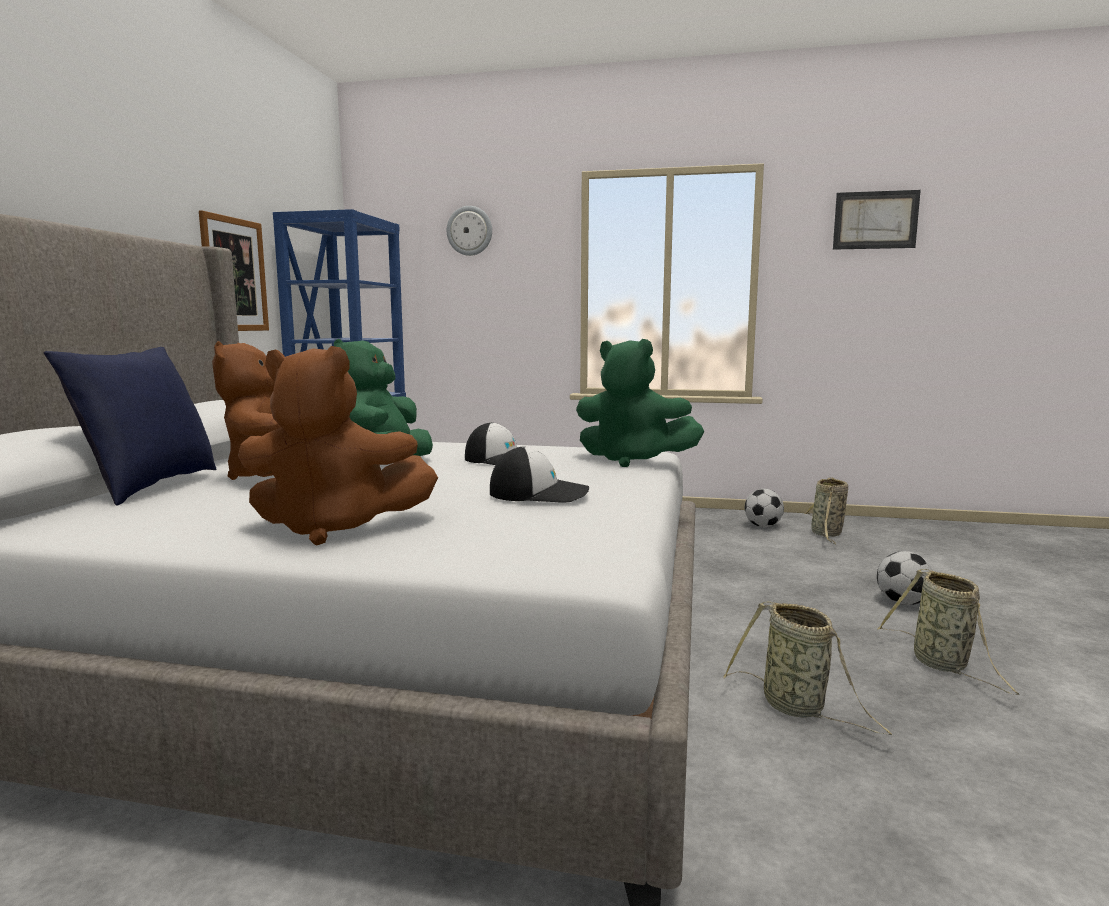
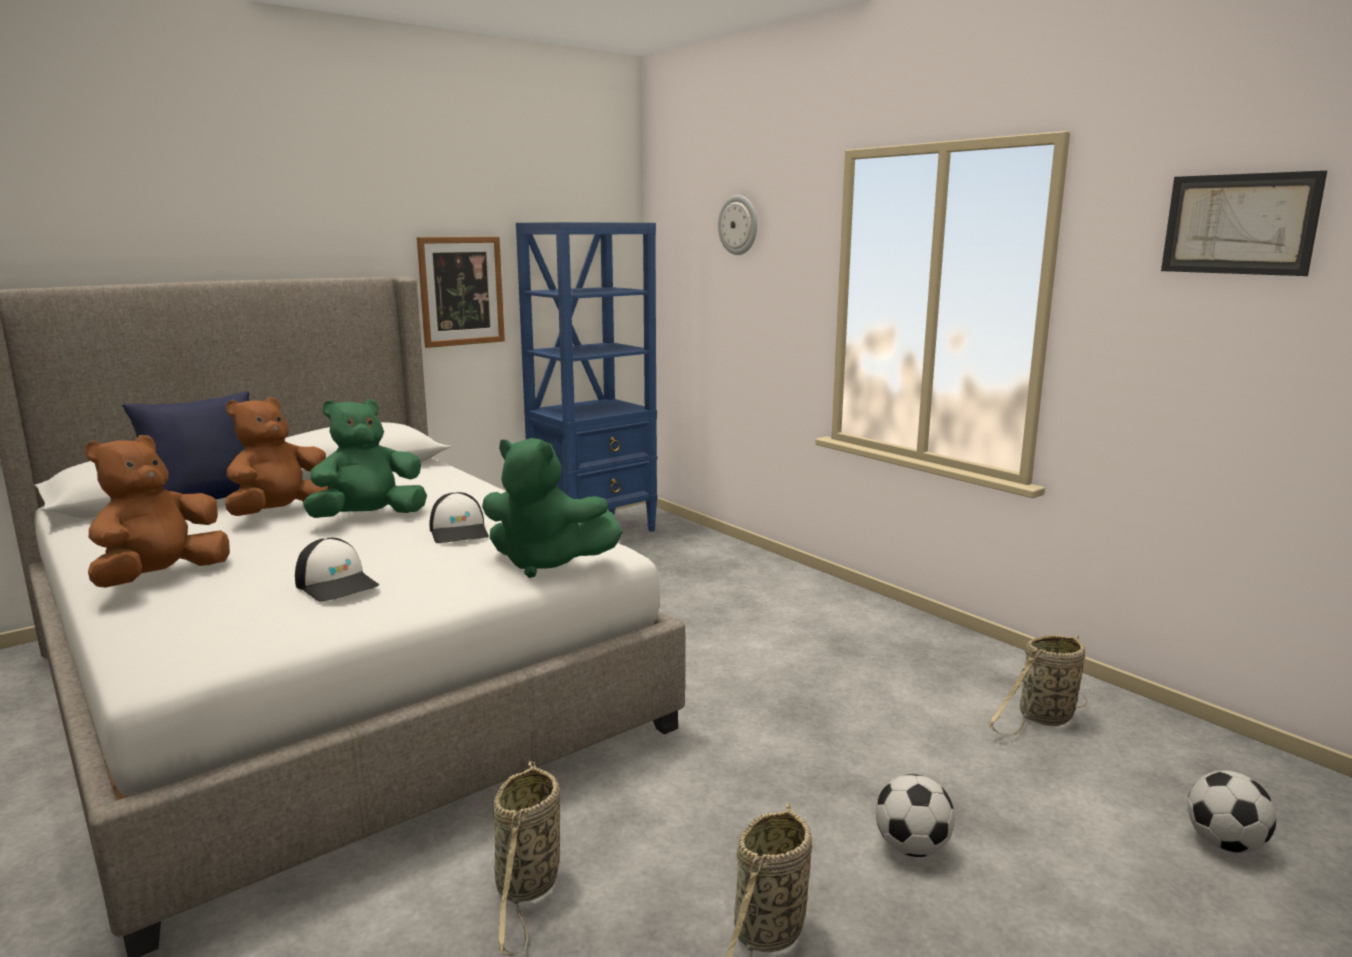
camera: 40 degrees right, 5 degrees up
(334, 528) = (161, 578): brown plush toy -> brown plush toy turned 75 degrees clockwise
(632, 460) = (546, 563): green plush toy -> green plush toy turned 45 degrees counterclockwise
(763, 526) = (979, 676): football -> football (1225, 844)

